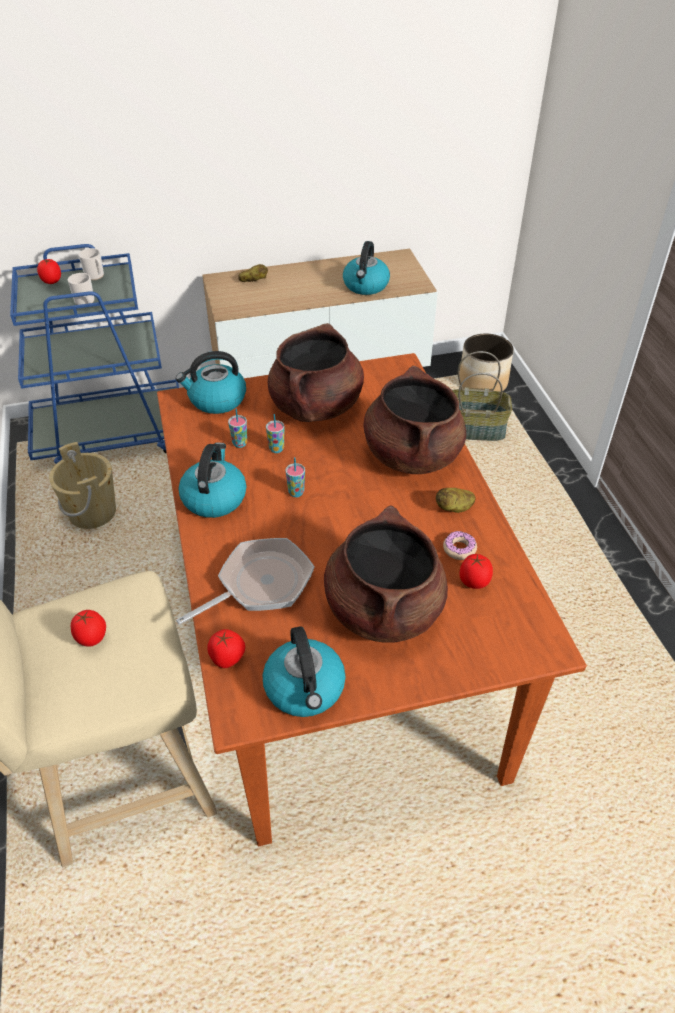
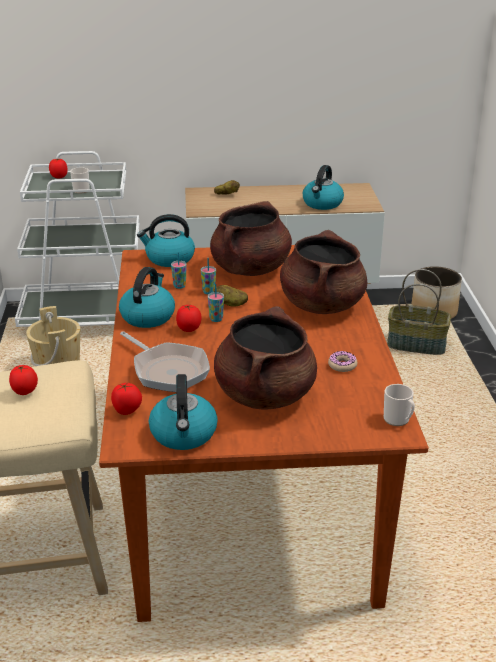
camera: 10 degrees right, 15 degrees down
(95, 276) = (95, 176): mug -> mug (398, 420)
(112, 435) = (90, 320): blue cart -> white cart
(259, 584) = (167, 370): frying pan -> frying pan turned 75 degrees clockwise
(454, 508) = (347, 340): potato -> potato (230, 304)
(474, 582) = (347, 387): tomato -> tomato (189, 330)

